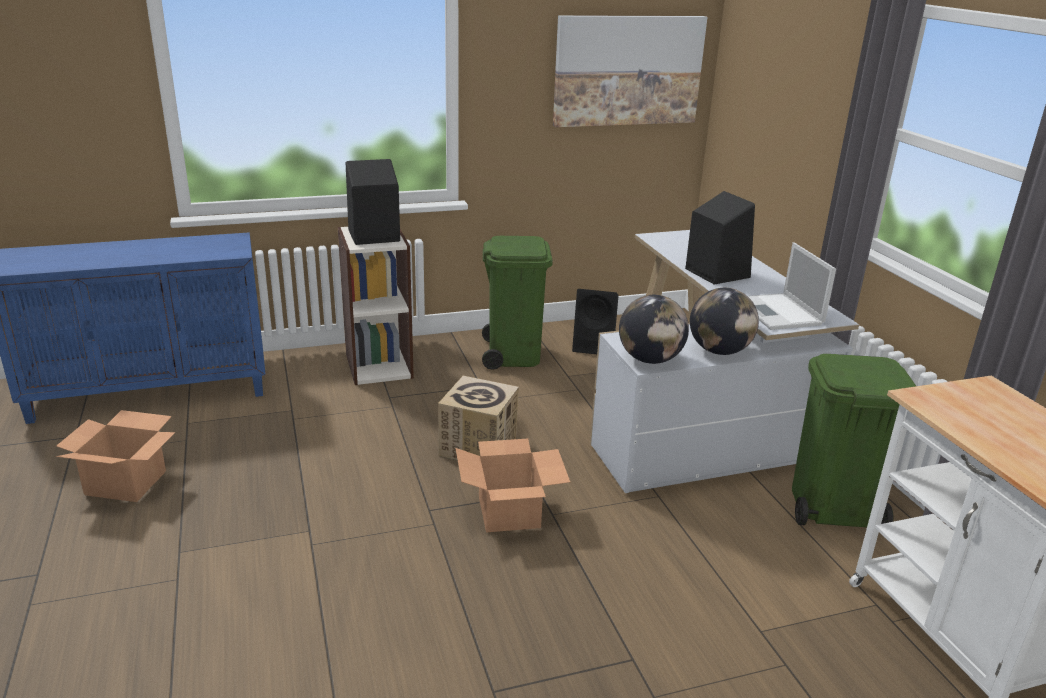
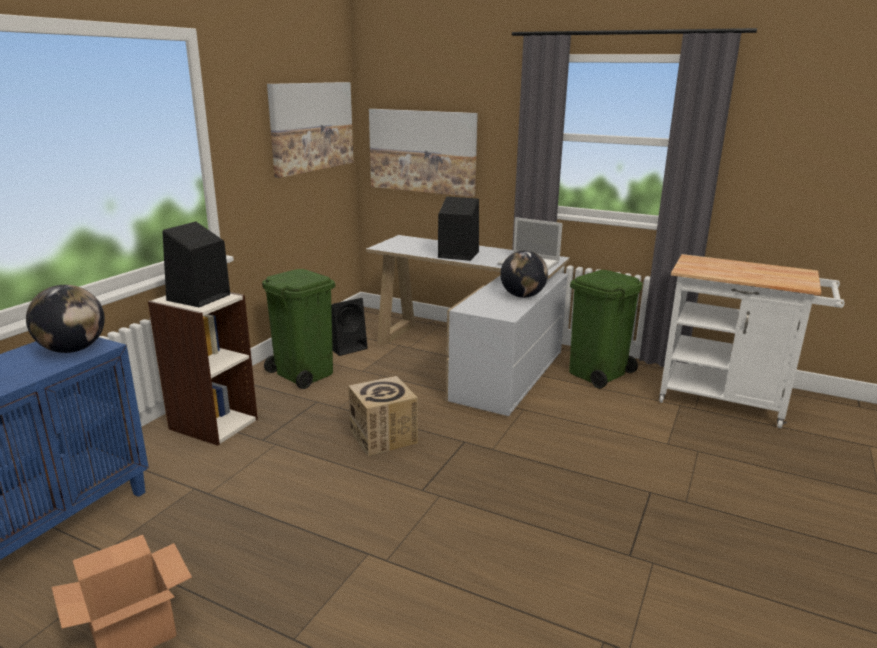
camera: 45 degrees left, 5 degrees down
(508, 511) = (467, 462): cardboard box -> none
(650, 359) = (503, 313): globe -> globe (73, 350)
(764, 123) = (422, 151): none -> picture

